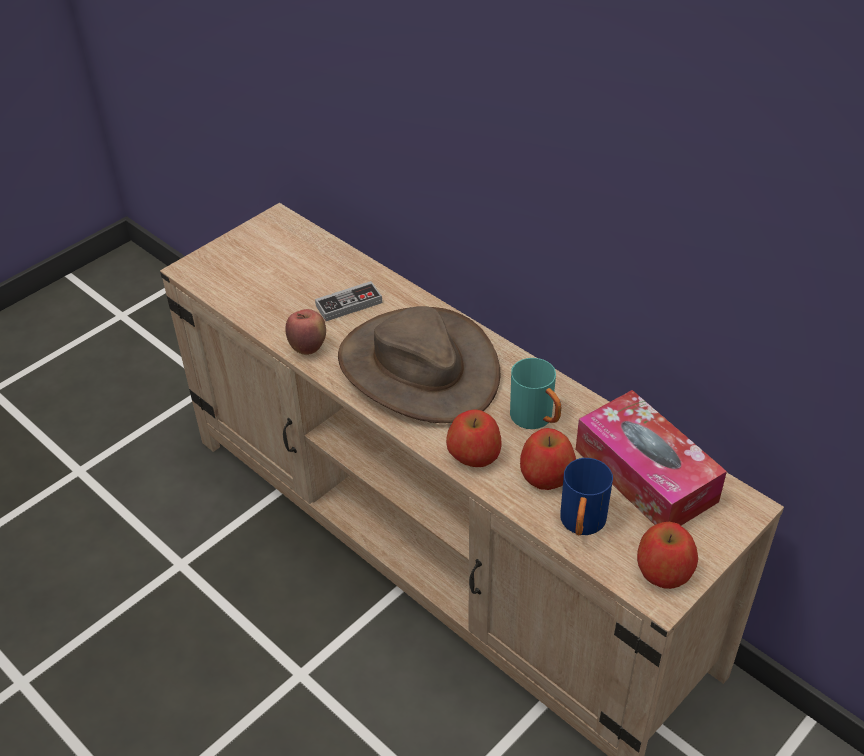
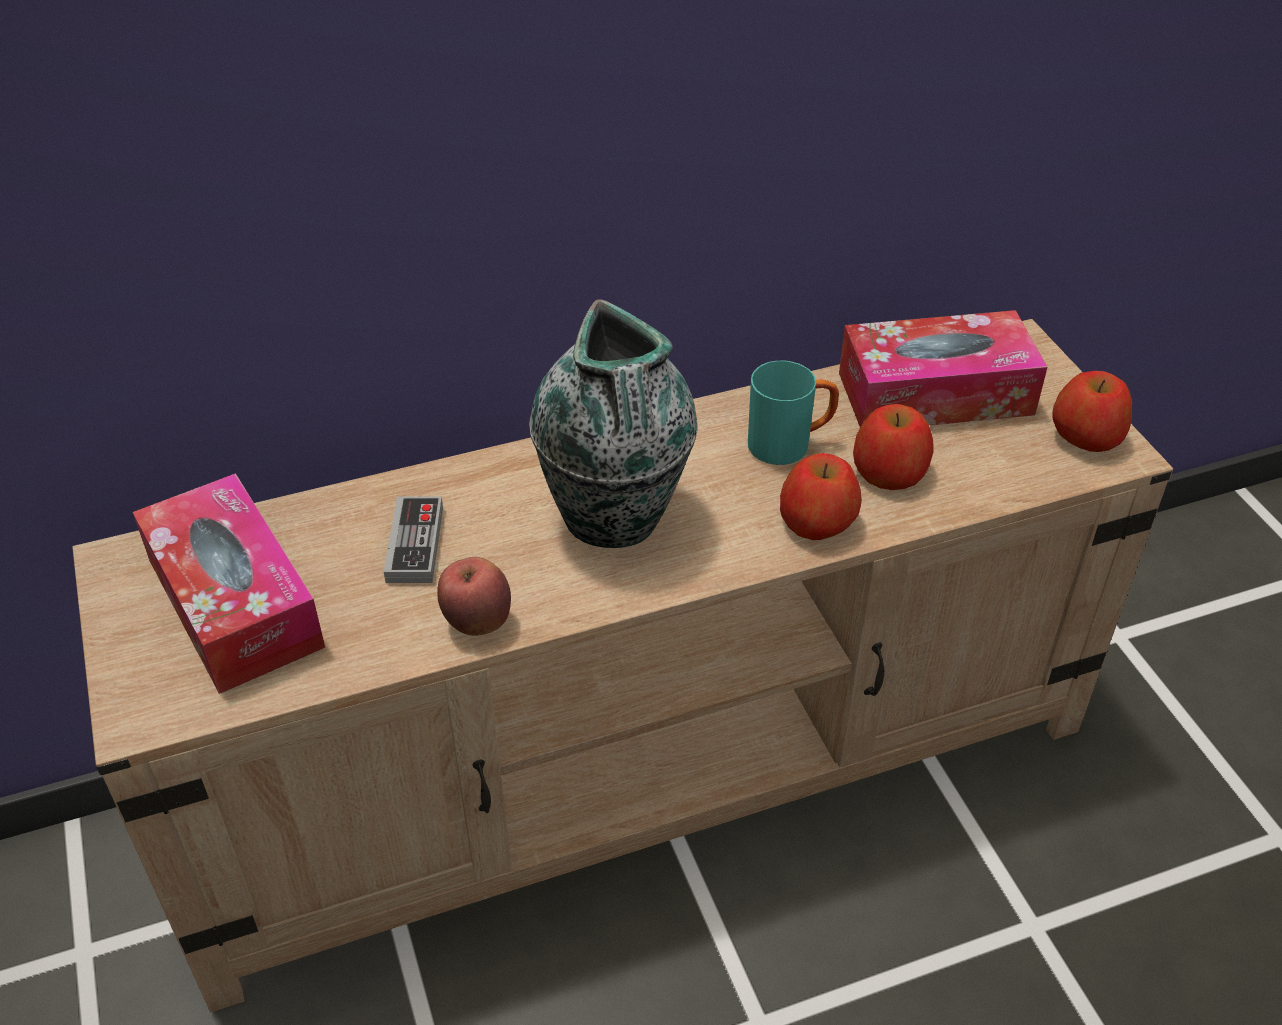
camera: 65 degrees left, 0 degrees up
(273, 265) = (234, 603): none -> tissue box
(418, 368) = (614, 518): brown hat -> vase
(581, 525) = (989, 473): blue mug -> none

